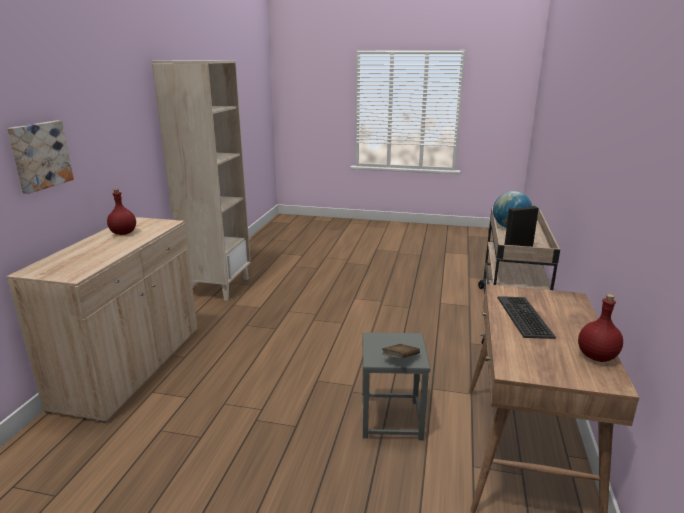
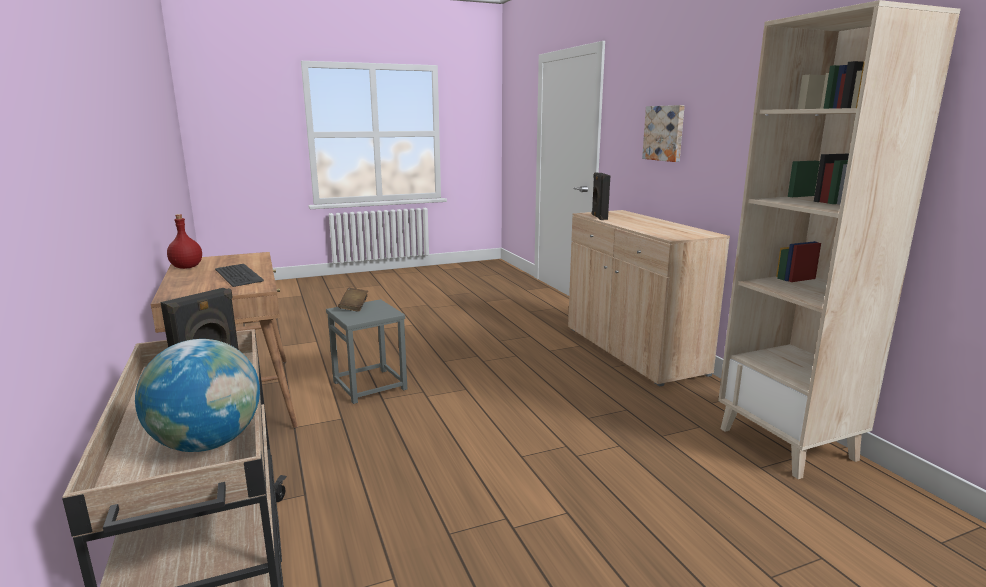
camera: 145 degrees right, 5 degrees down
(96, 264) = (598, 217): none -> black speaker
(123, 233) = (666, 227): red bottle -> none

